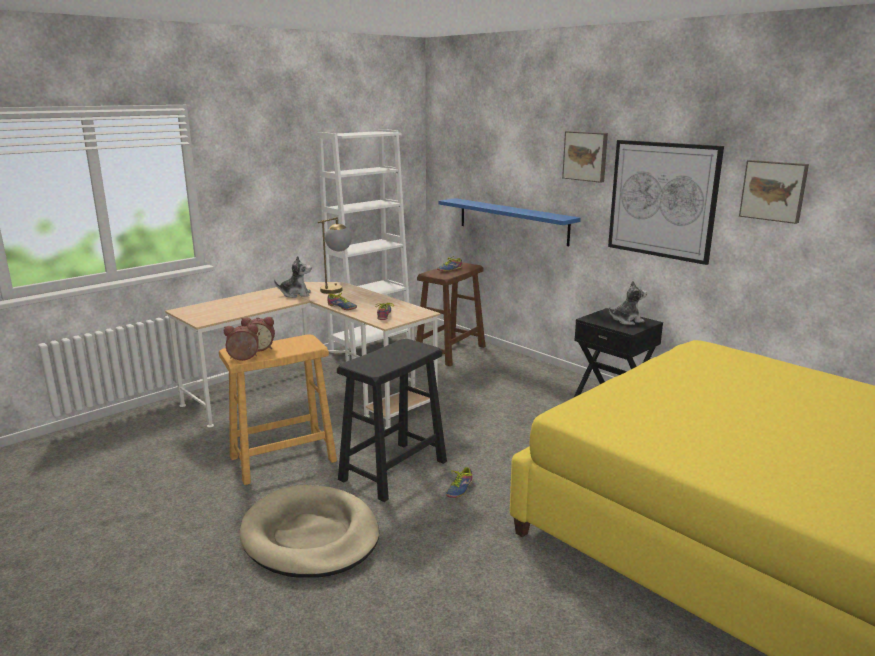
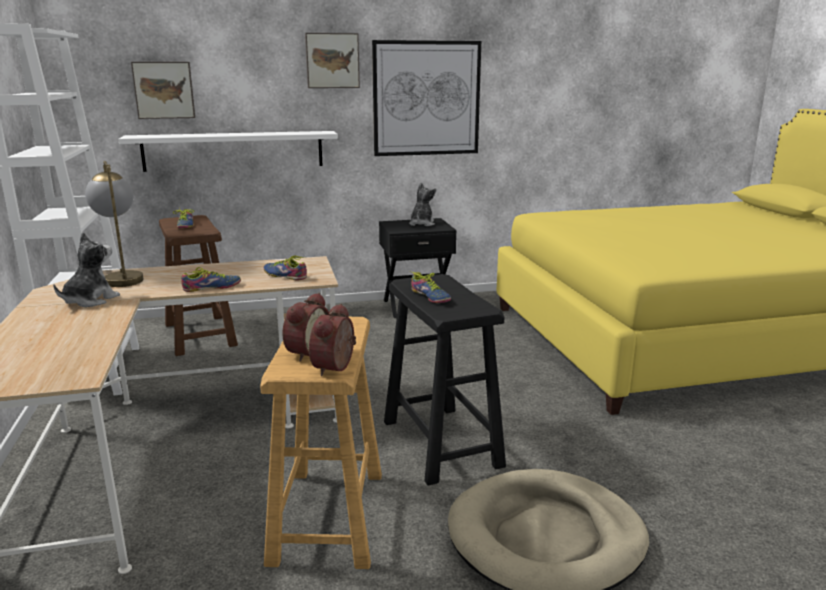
camera: 60 degrees left, 0 degrees up
(458, 488) = (511, 418): shoe -> shoe (429, 297)
(512, 221) = (234, 151): blue shelf -> white shelf
(774, 191) = (524, 78): picture -> picture (164, 90)

